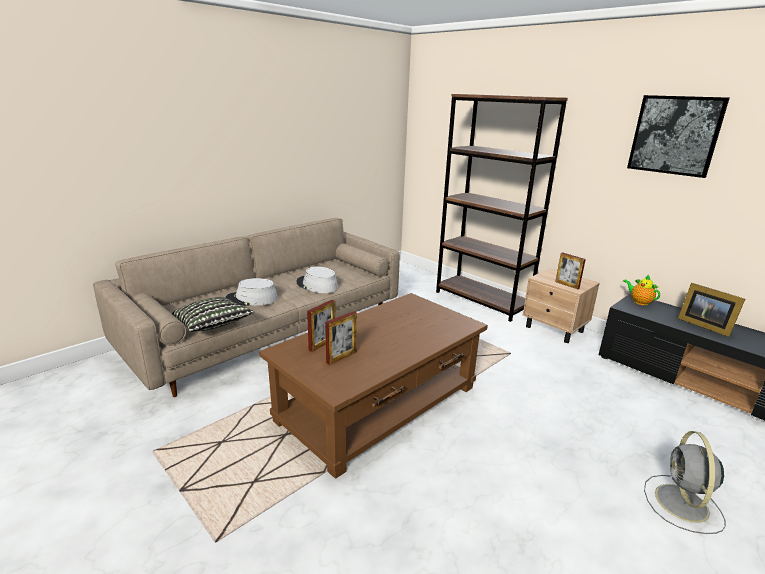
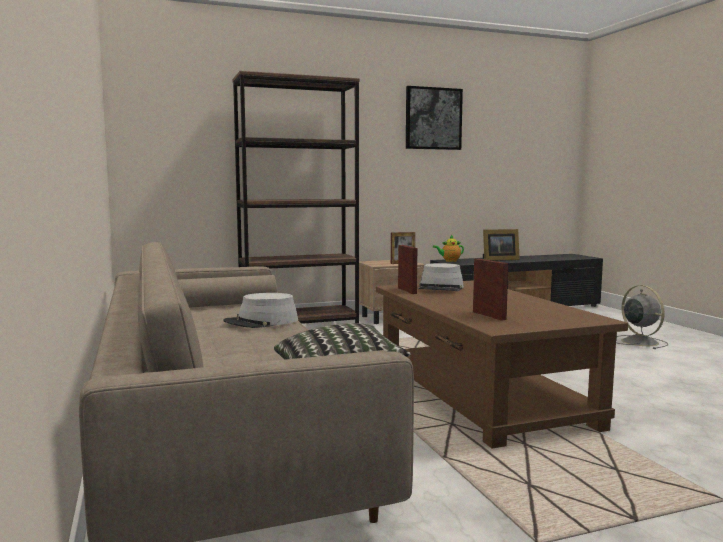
camera: 65 degrees left, 15 degrees down
(252, 299) = (261, 350): grey hat -> grey hat (441, 288)
(341, 357) = (525, 313): picture frame -> picture frame (407, 291)
(682, 504) = (638, 341): grey fan -> grey fan turned 150 degrees counterclockwise

